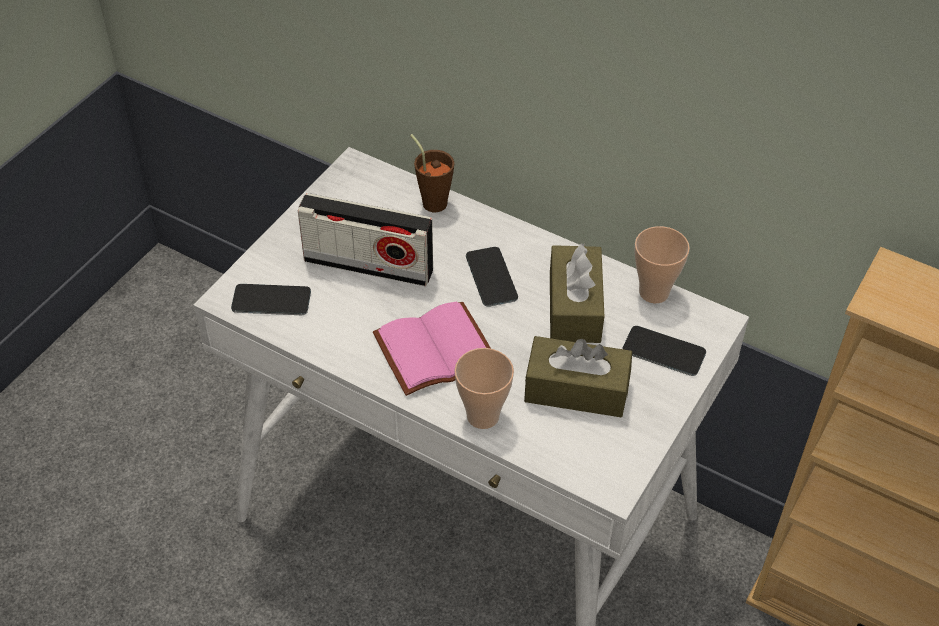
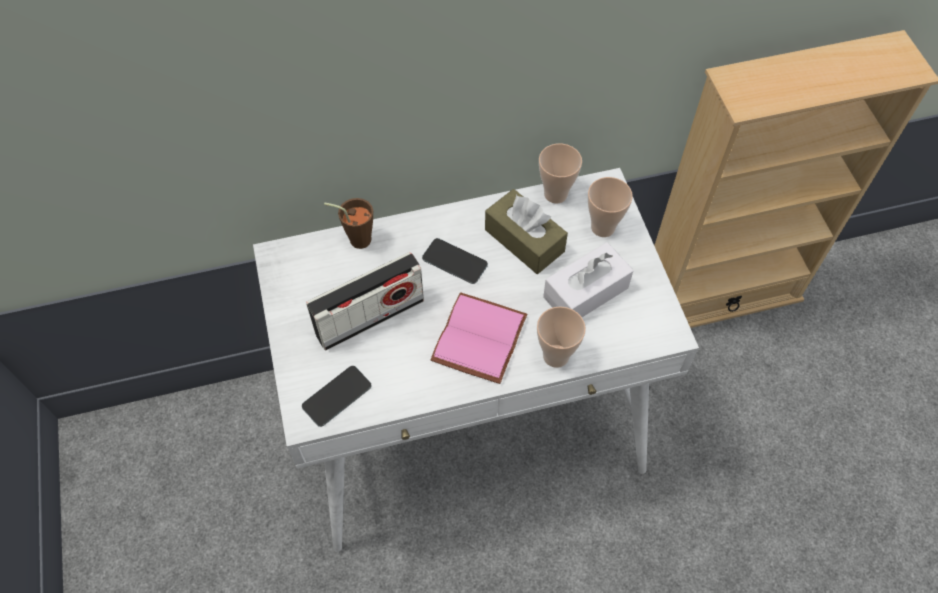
camera: 45 degrees left, 10 degrees up
(576, 389) = (585, 292): brown tissue box -> white tissue box
(664, 351) = (603, 227): phone -> cup

